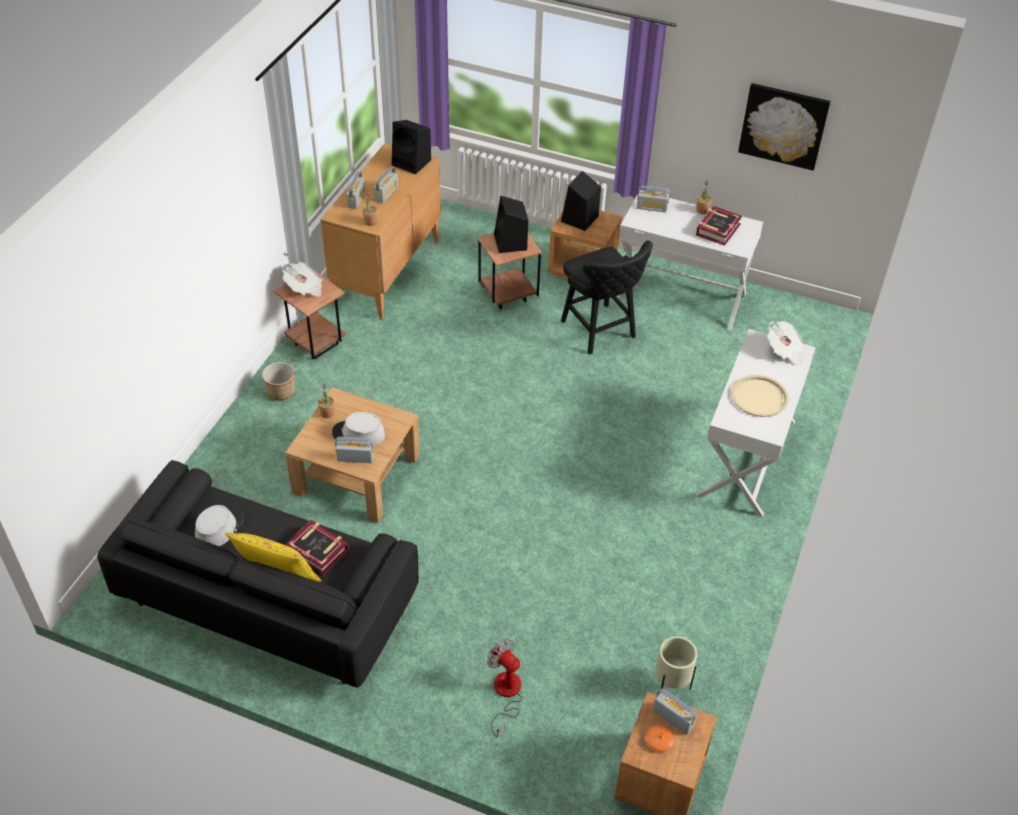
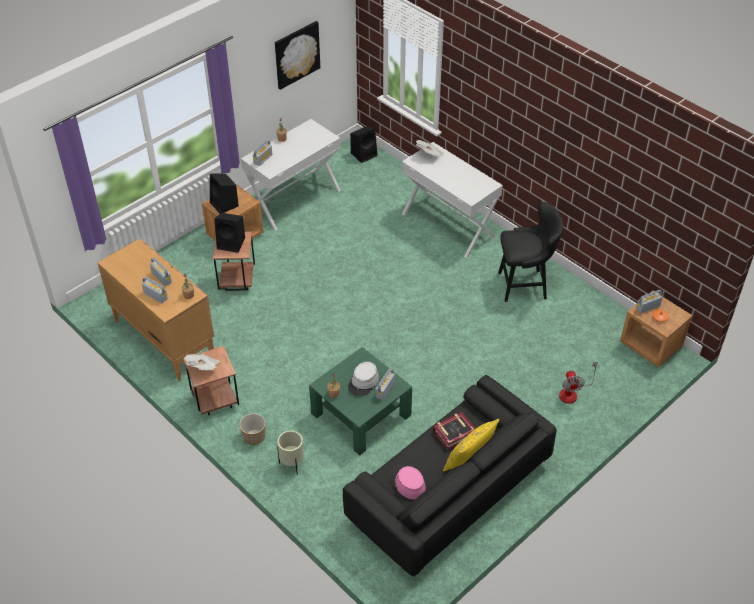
camera: 65 degrees left, 0 degrees up
(219, 527) = (407, 483): grey hat -> pink hat
(356, 474) = (361, 414): brown coffee table -> green coffee table
(412, 163) = (134, 253): black speaker -> black speaker (364, 154)
(506, 694) = (572, 392): fan -> fan turned 75 degrees counterclockwise
(600, 331) = (302, 248): black stool -> black stool (525, 285)
(671, 685) = (594, 319): beige planter -> beige planter (292, 465)
(717, 229) = (305, 139): book -> none
(759, 397) = (460, 178): beige tray -> none

